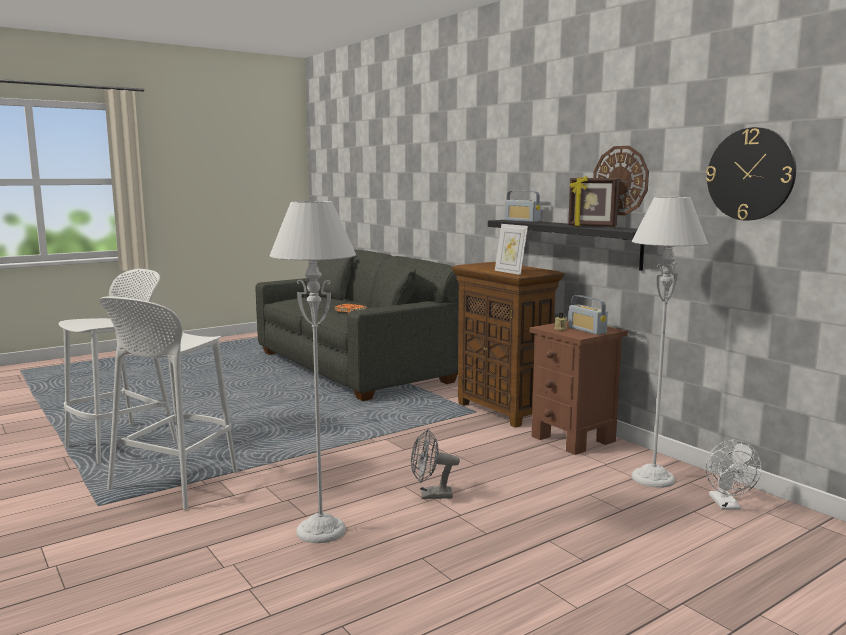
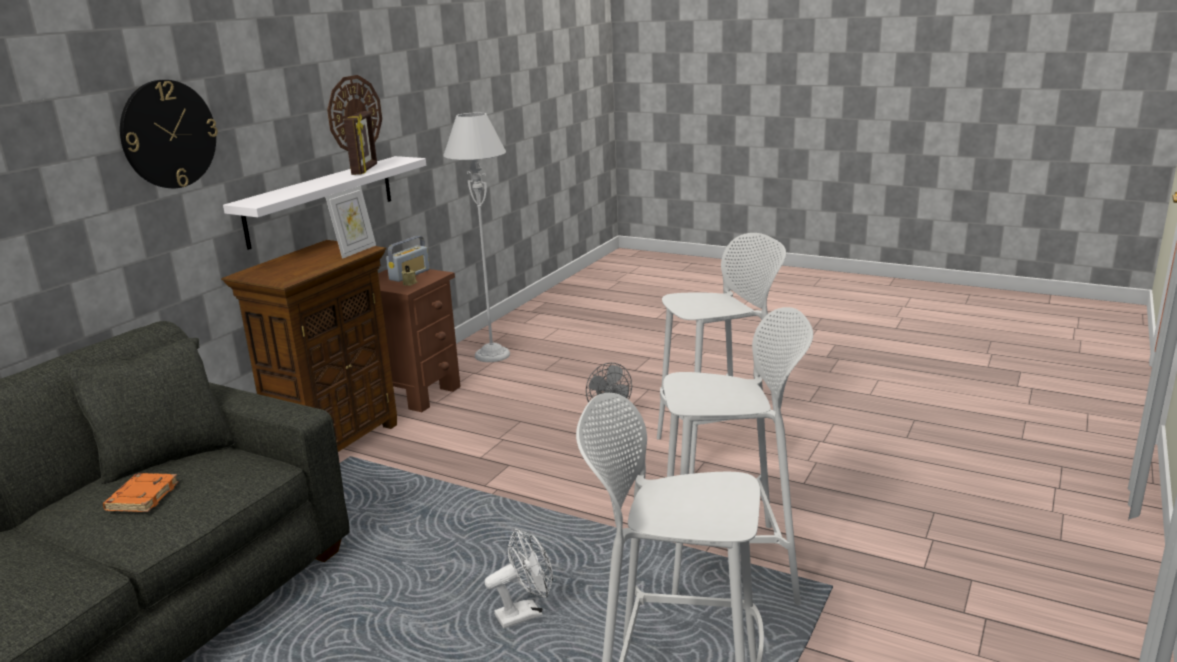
camera: 115 degrees left, 10 degrees up
(321, 530) = (719, 446): grey floor lamp -> white stool
(522, 221) = (273, 195): radio -> none
(576, 243) = (321, 200): black shelf -> white shelf
(727, 505) = (523, 332): white fan -> white fan (525, 613)
(750, 174) = (444, 89): wall clock -> wall clock (168, 134)

